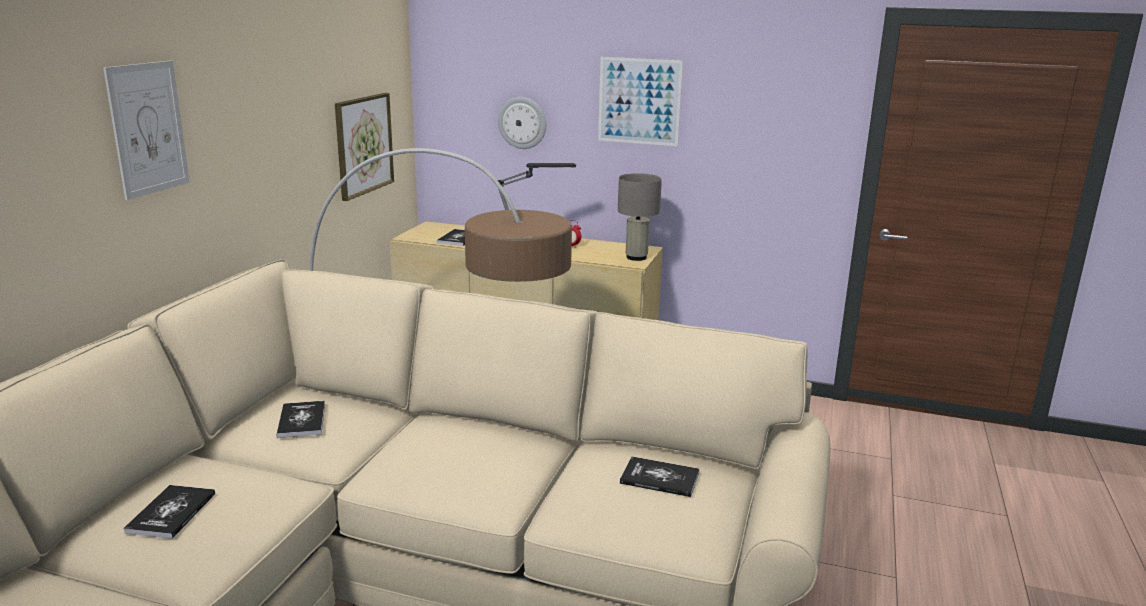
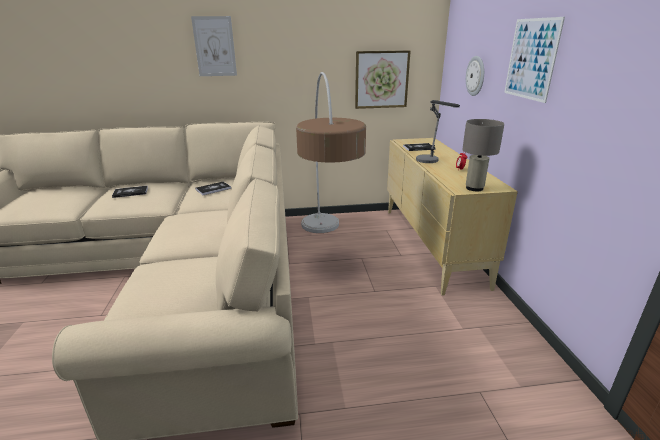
camera: 65 degrees right, 5 degrees up
(659, 478) = (190, 284): book -> none

